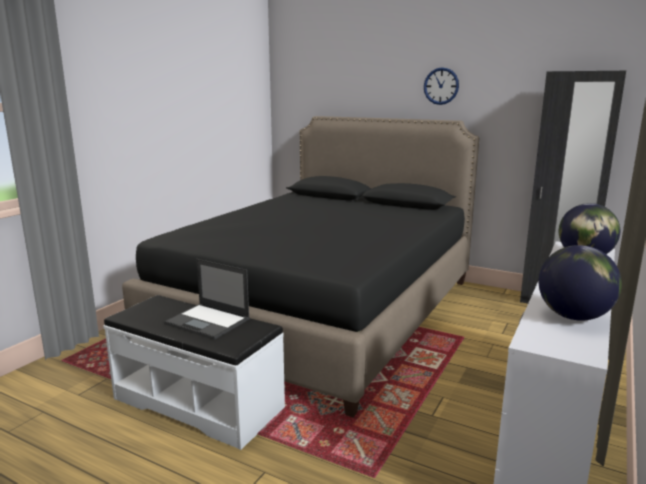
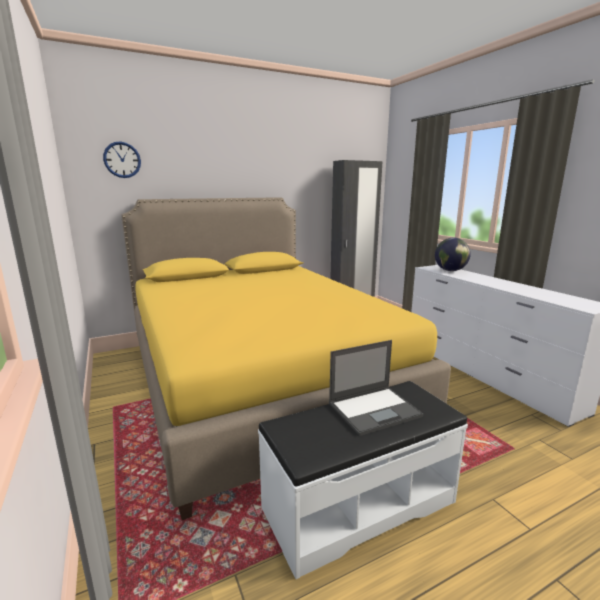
camera: 55 degrees left, 0 degrees up
(322, 310) = (259, 380): black bed -> yellow bed
(441, 86) = (259, 169): wall clock -> wall clock (122, 160)
(573, 317) = (547, 294): globe -> none

